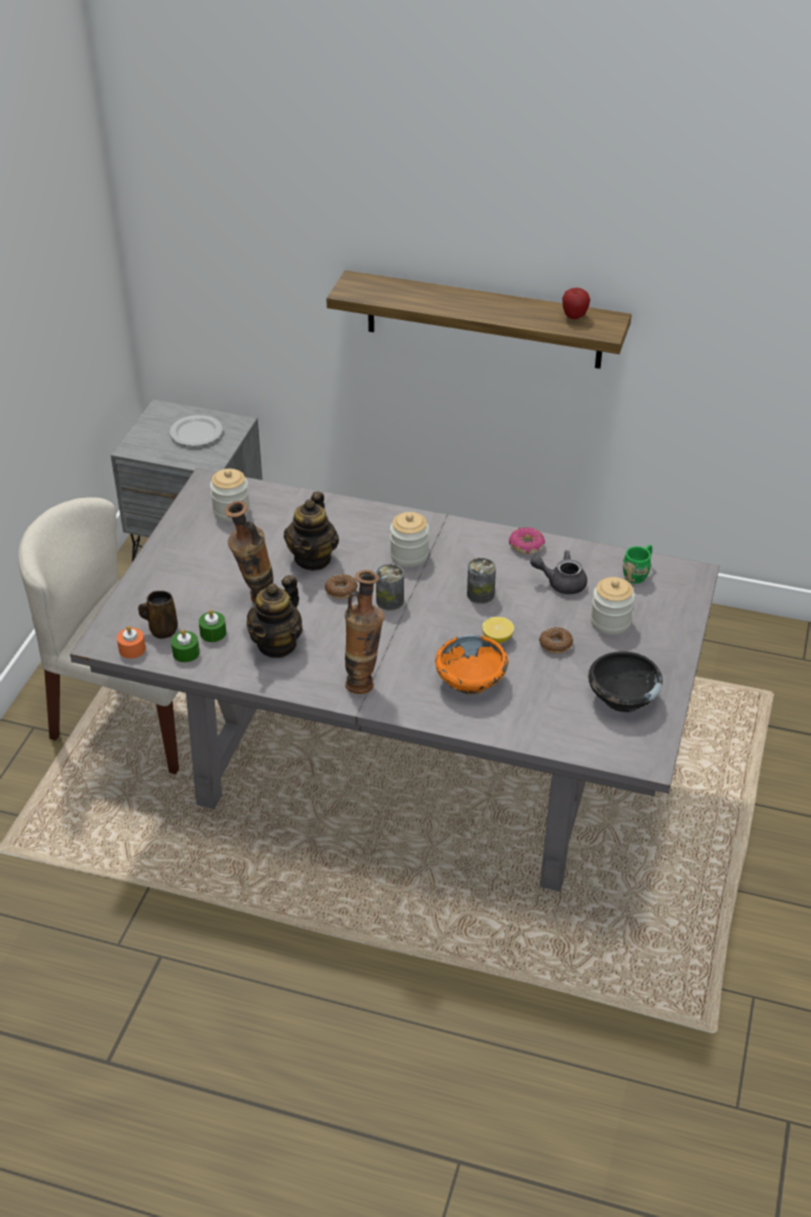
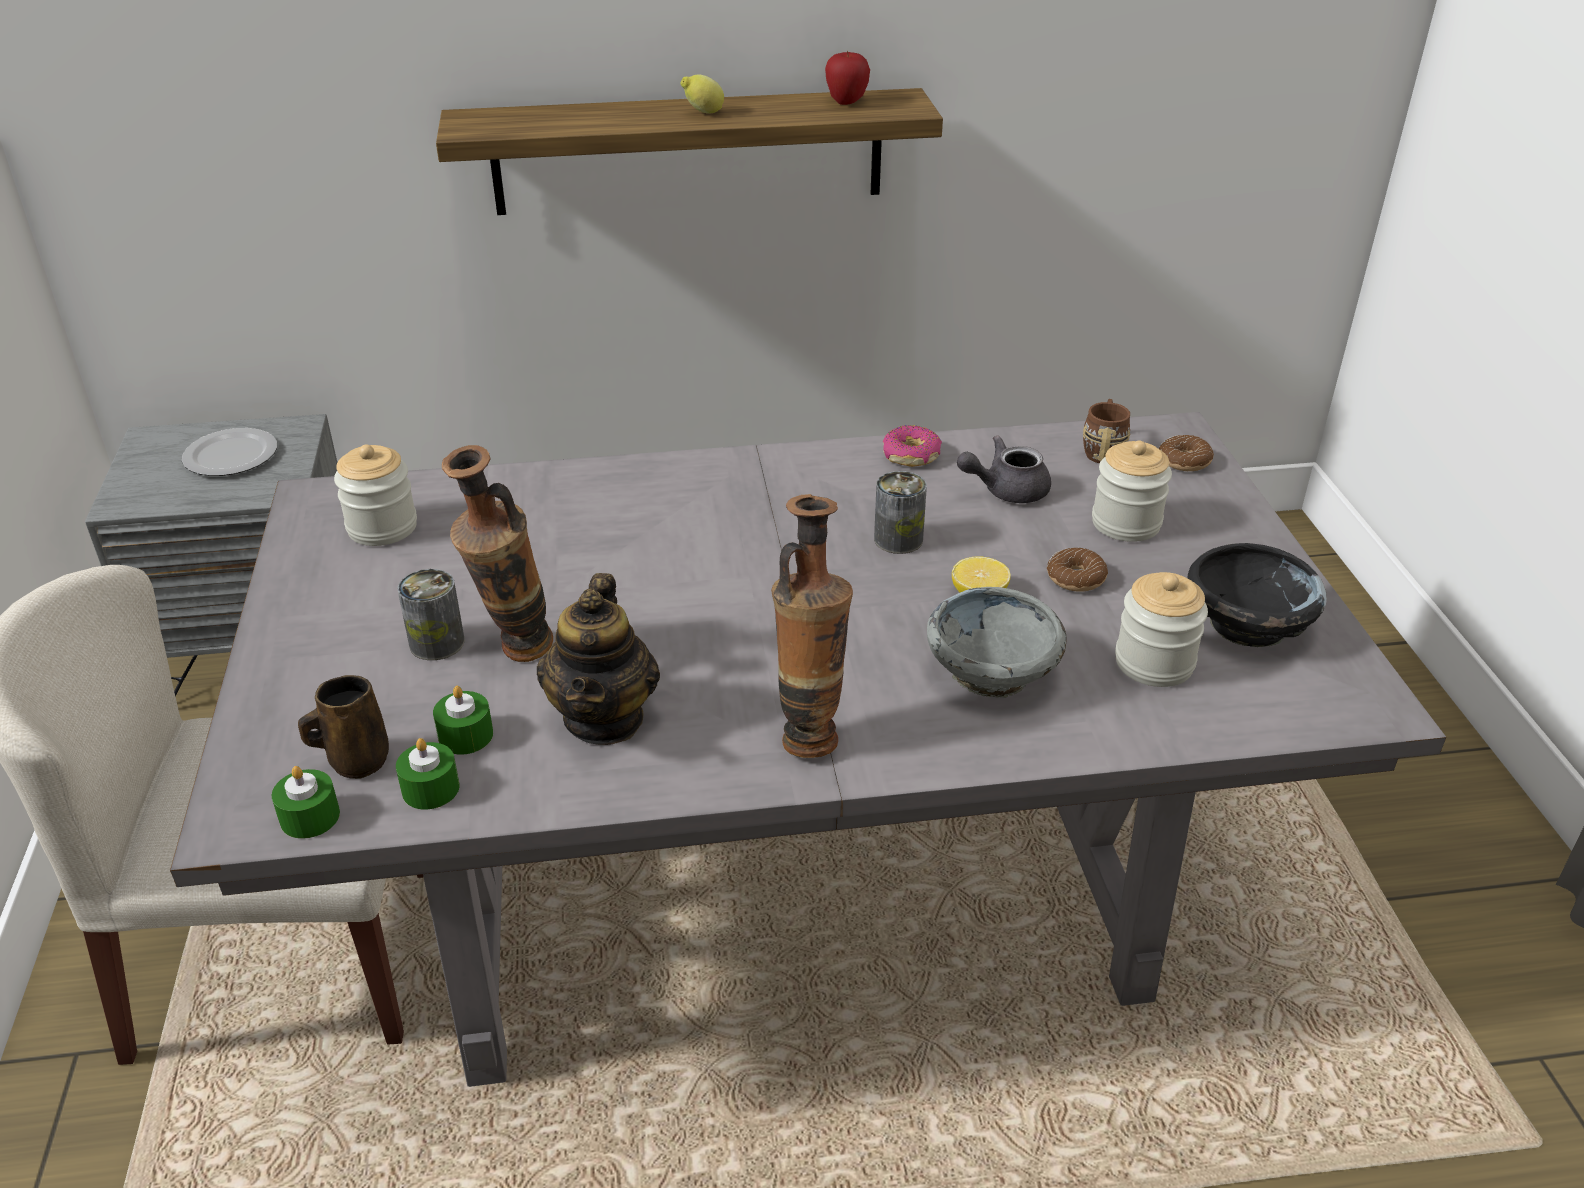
camera: 25 degrees left, 5 degrees down
(132, 649) = (310, 817): orange candle -> green candle
(313, 558) = (578, 561): teapot -> none
(341, 590) = (662, 597): donut -> donut (1184, 461)
(390, 601) = (758, 589): can -> can (437, 643)
(409, 555) = (739, 514): jar -> jar (1154, 663)
(470, 680) = (991, 673): orange bowl -> grey bowl
(484, 307) = (703, 113): none -> lemon
(638, 573) = (1103, 449): green mug -> brown mug

